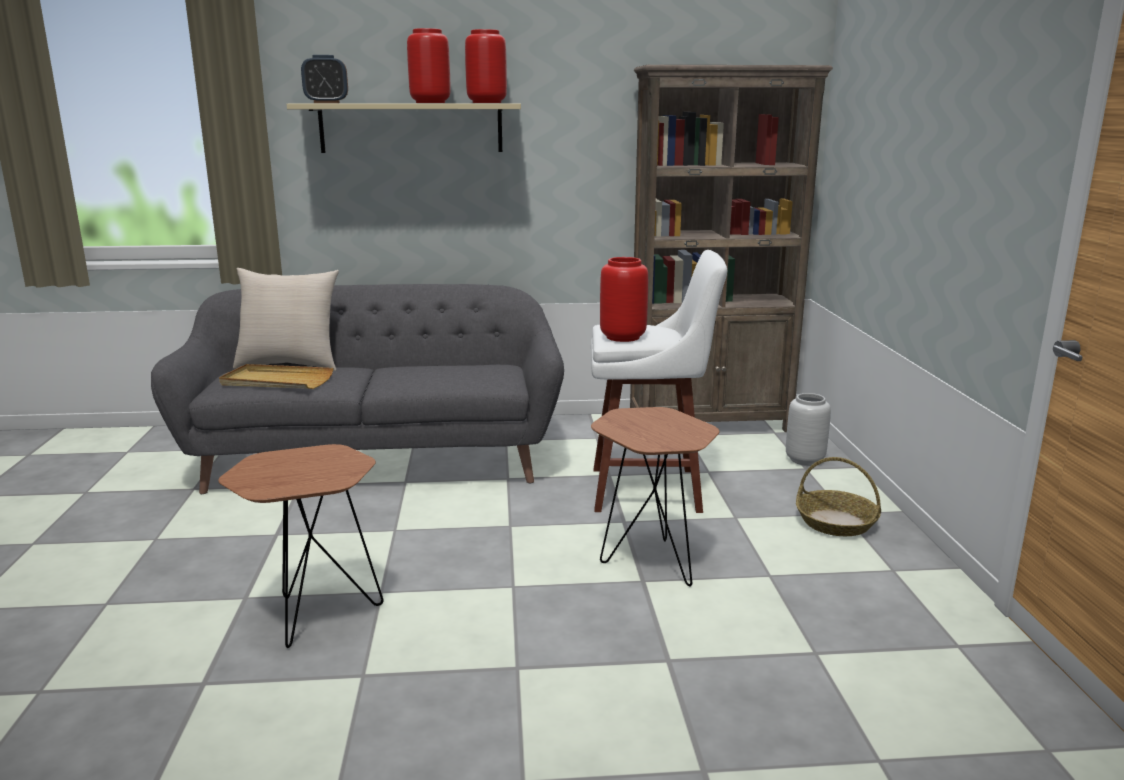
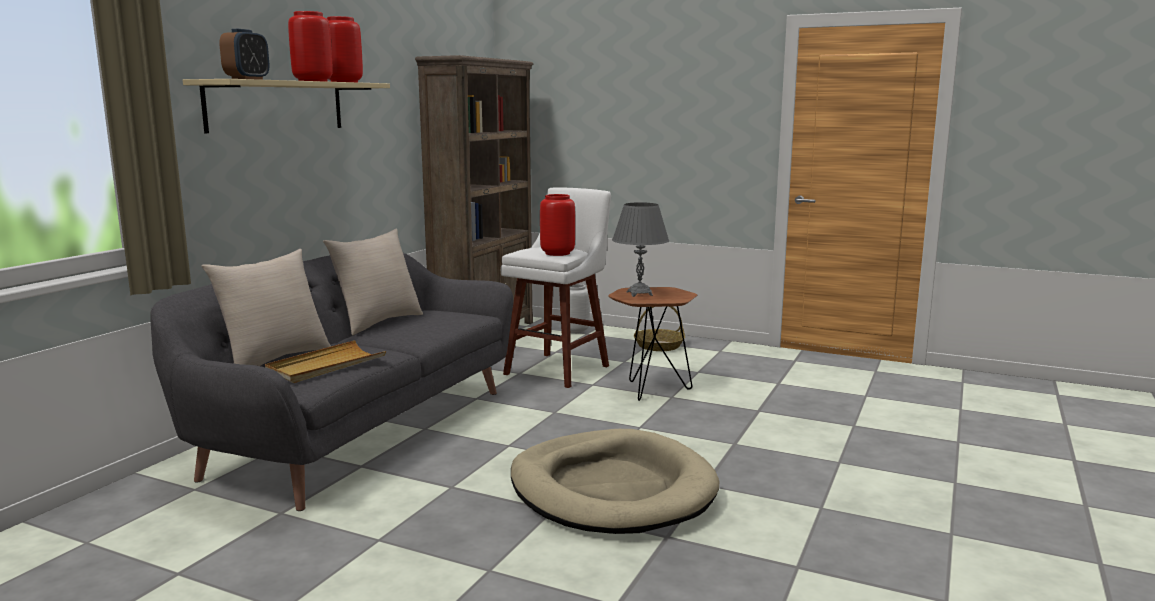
camera: 60 degrees left, 5 degrees down
(314, 616) = (611, 489): brown side table -> beige dog bed
(438, 362) = (378, 322): none -> beige pillow
(646, 420) = (639, 294): none -> grey table lamp

